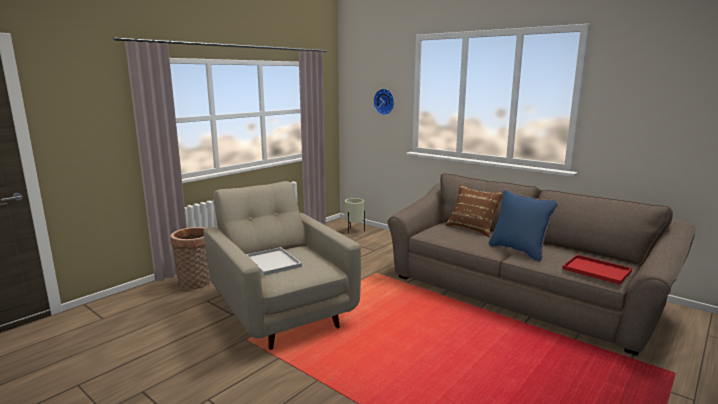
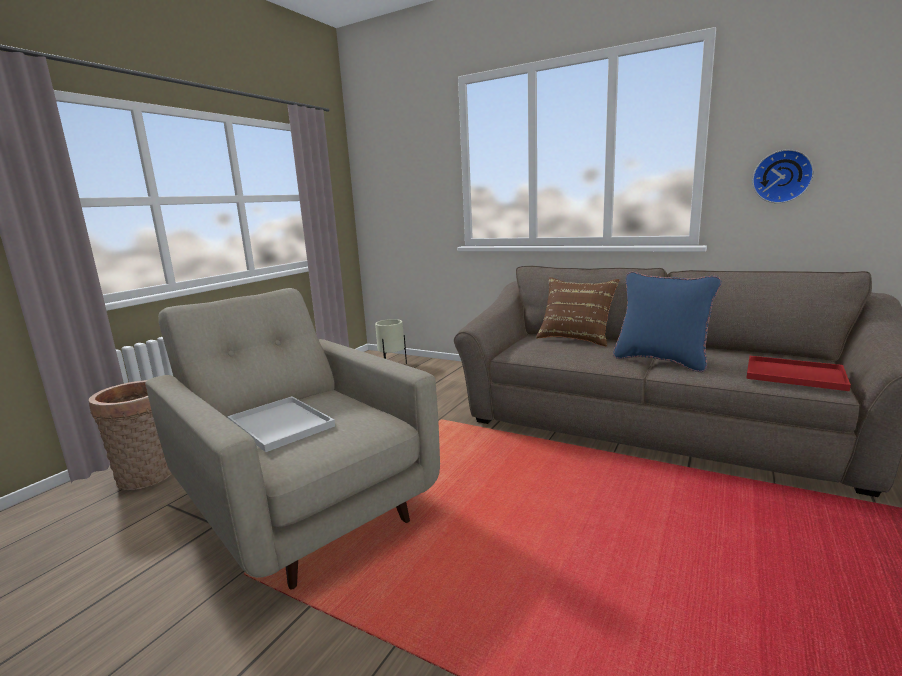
camera: 10 degrees left, 0 degrees up
(385, 101) = (419, 179): wall clock -> wall clock (781, 176)

